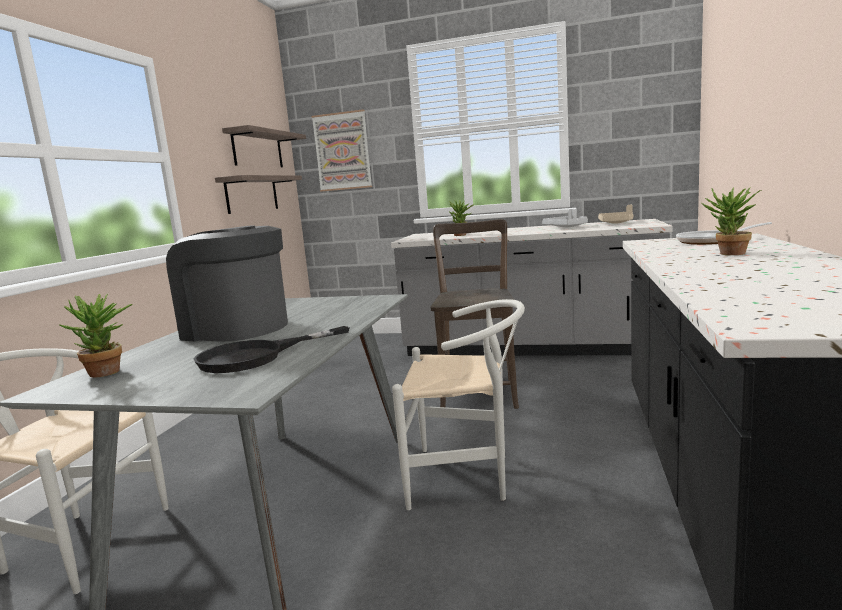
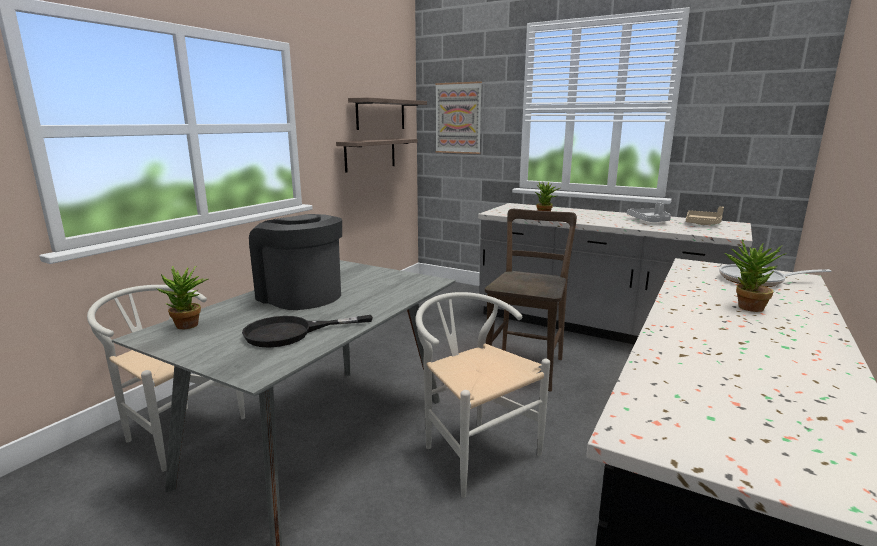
camera: 15 degrees right, 5 degrees up
(468, 477) = (473, 450): white chair -> white chair turned 150 degrees counterclockwise

